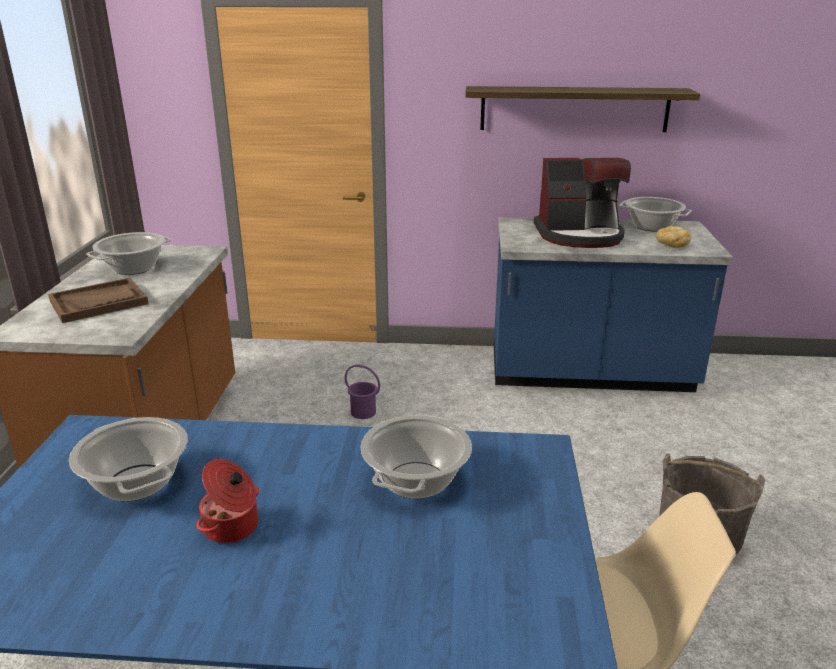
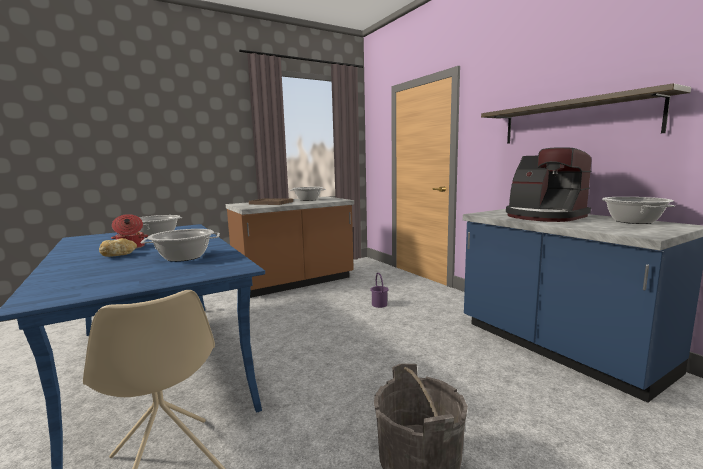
camera: 55 degrees right, 15 degrees down
(671, 245) = (612, 228): bread -> bread (119, 255)

